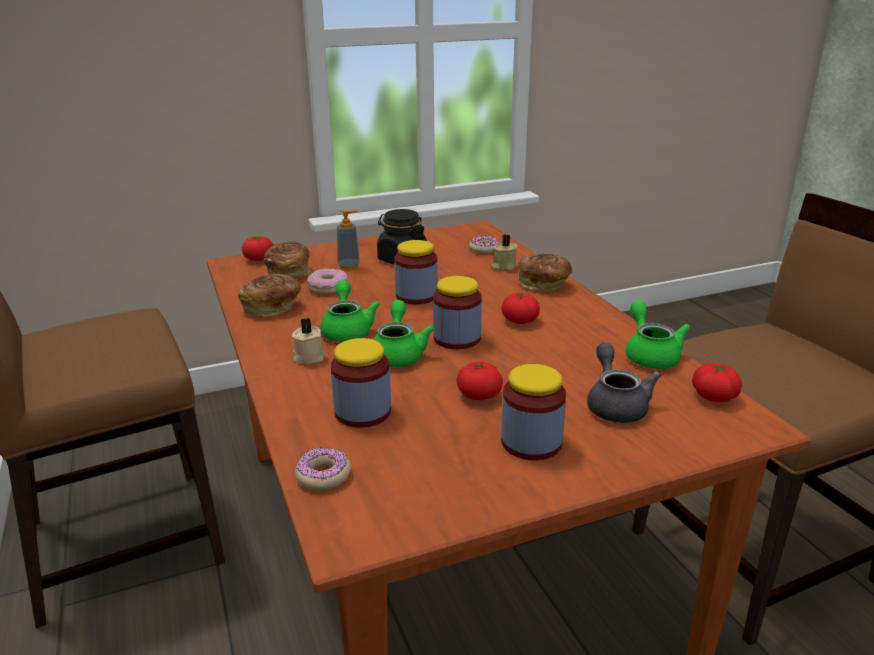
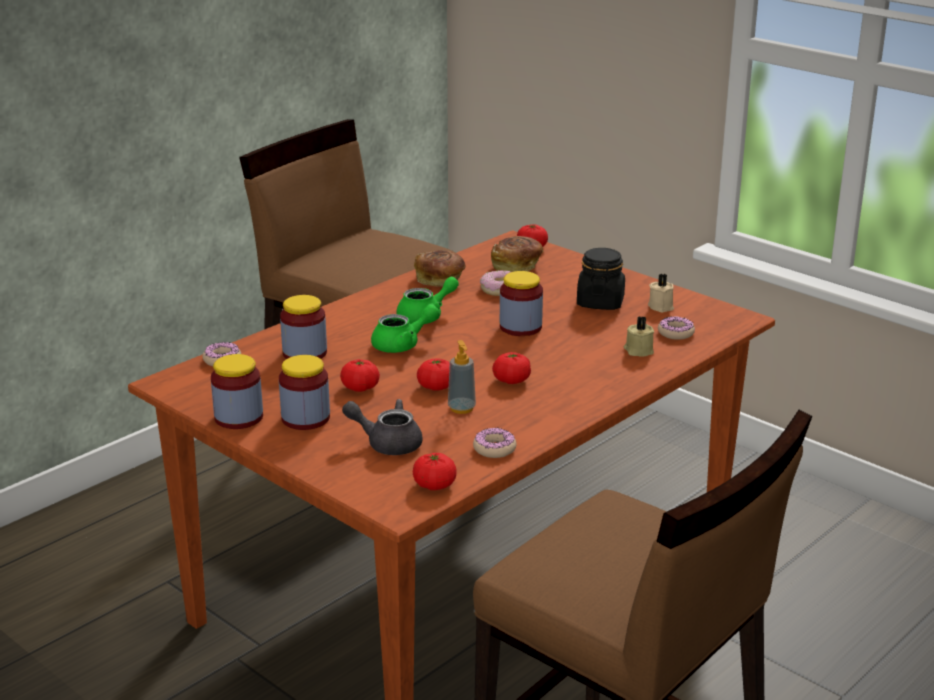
camera: 65 degrees right, 0 degrees up
(308, 356) = (369, 315): beige candle -> beige candle (661, 306)
(349, 266) = (557, 285): soap dispenser -> soap dispenser (461, 408)
(457, 338) = (449, 361): jar -> jar (239, 417)
(507, 355) = (436, 387): none -> tomato
(544, 284) = (611, 378): bread -> none
(615, 404) = (387, 443): grey teapot -> grey teapot turned 135 degrees counterclockwise
(650, 354) = (494, 449): green teapot -> donut

